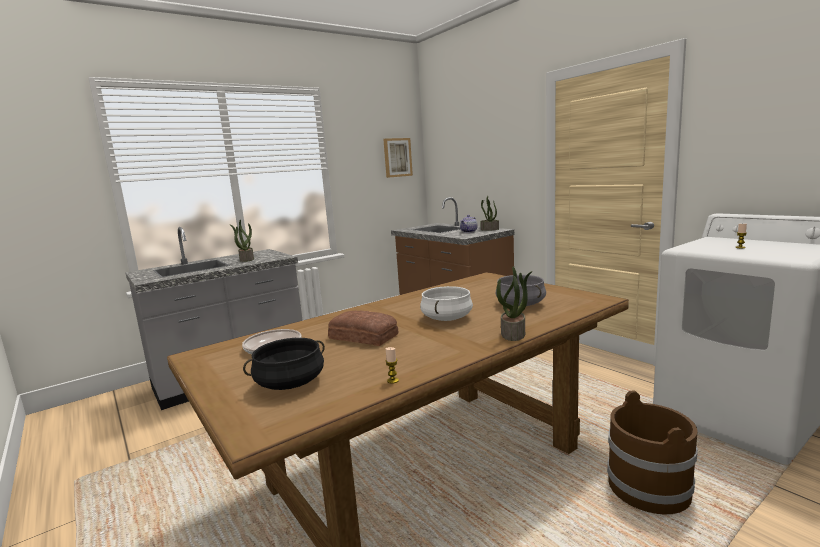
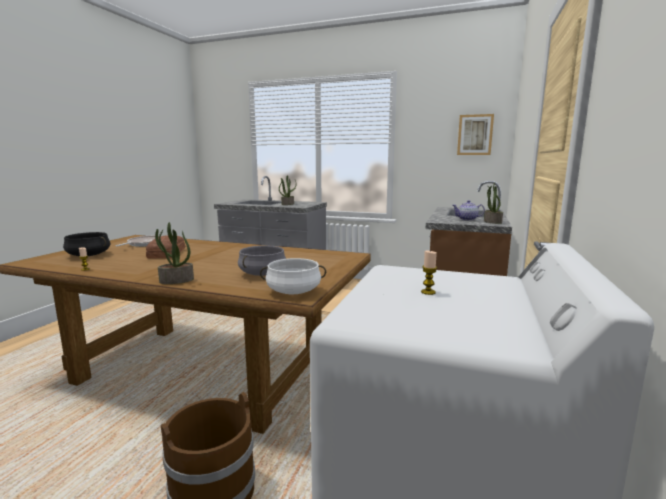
camera: 55 degrees right, 0 degrees up
(447, 318) = (213, 262): white cooking pot -> white cooking pot (293, 291)

